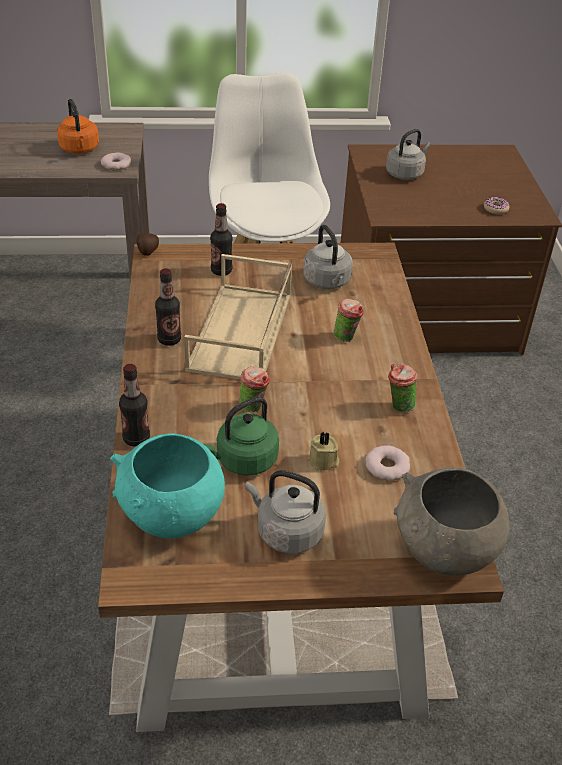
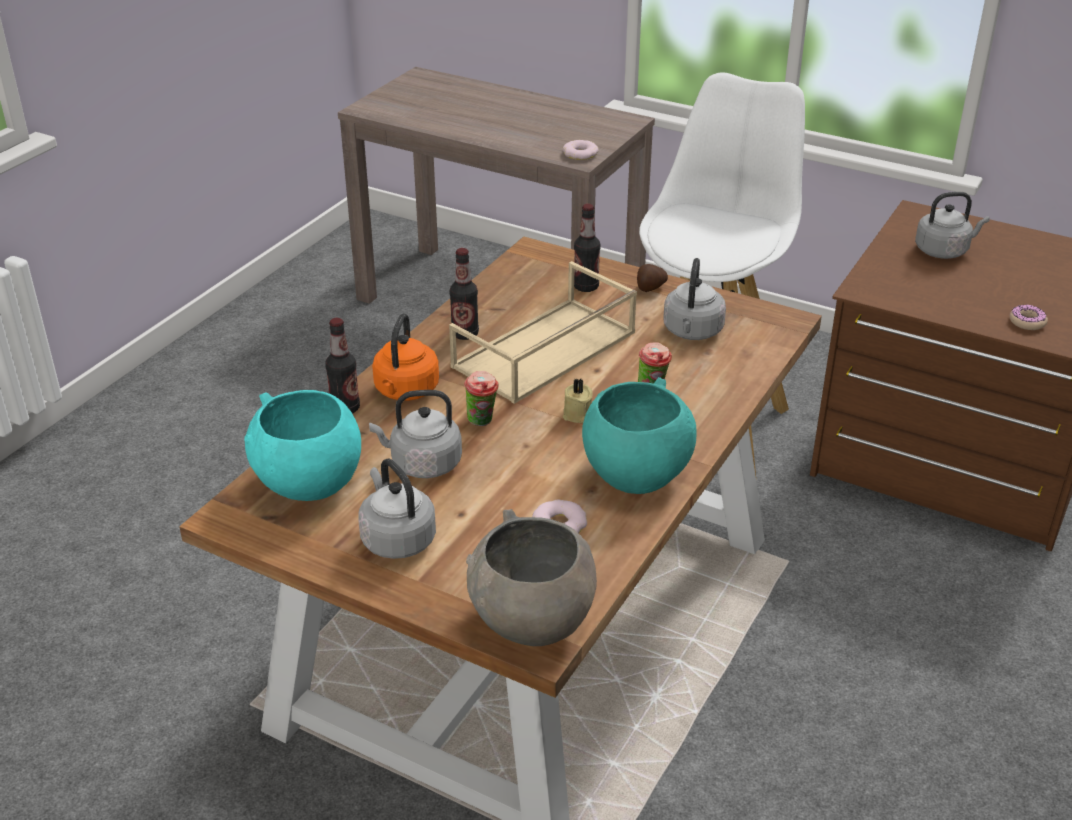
camera: 35 degrees right, 5 degrees down
(80, 150) = (558, 130): orange kettle -> orange kettle (405, 391)
(147, 252) = (528, 247): potato -> potato (650, 288)
(243, 461) = (422, 464): green kettle -> grey kettle
(323, 462) = (499, 495): beige candle -> beige candle (578, 415)
(398, 406) = (635, 476): cup -> turquoise bowl

